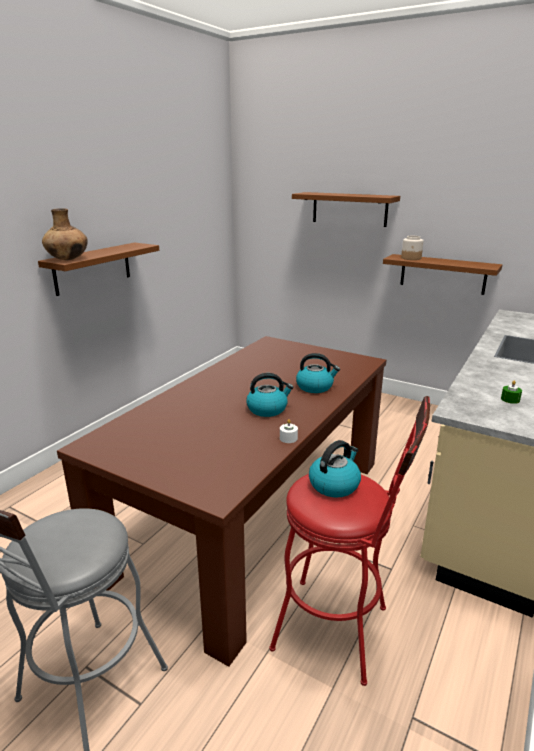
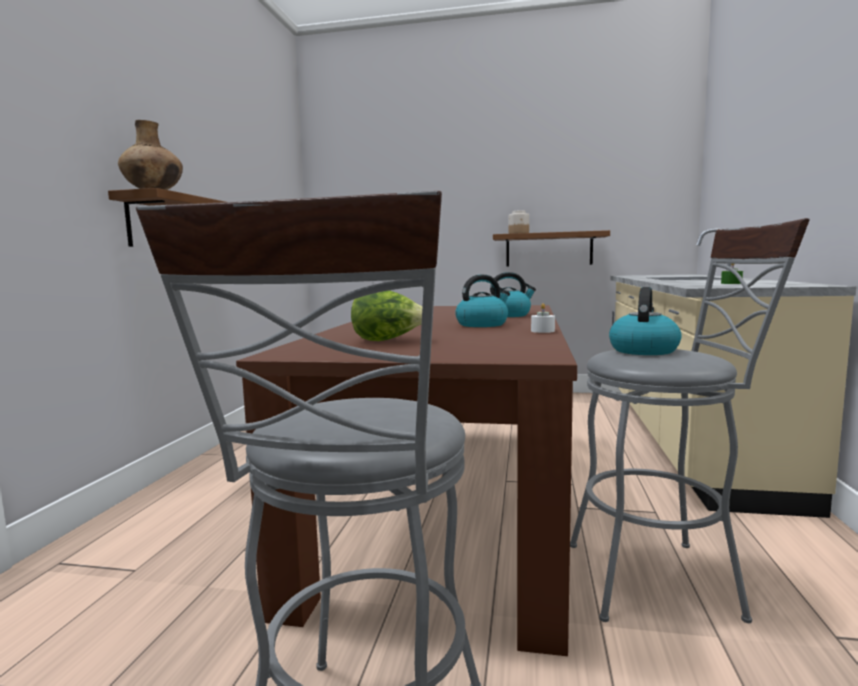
camera: 20 degrees left, 15 degrees down
(168, 434) = (388, 341): none -> lettuce
(341, 631) = (665, 578): red stool -> grey stool
(349, 209) = (443, 194): brown shelf -> none

